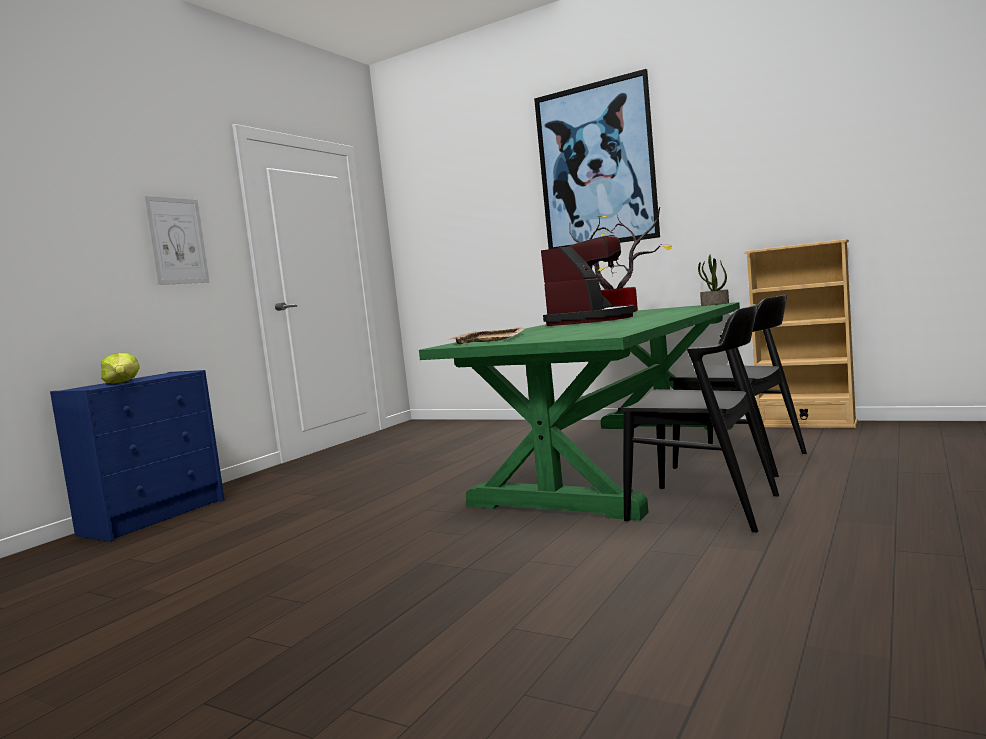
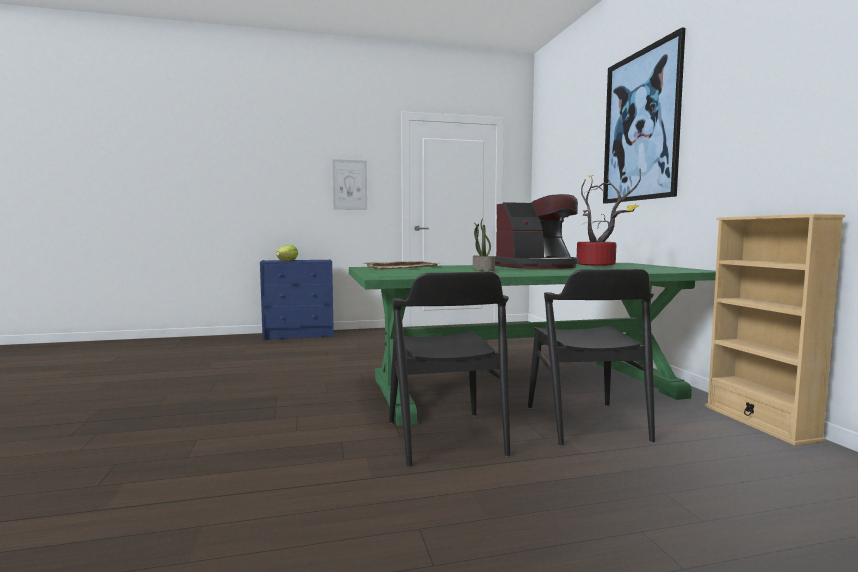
camera: 45 degrees right, 0 degrees up
(714, 304) = (698, 270): potted plant -> potted plant (482, 270)

